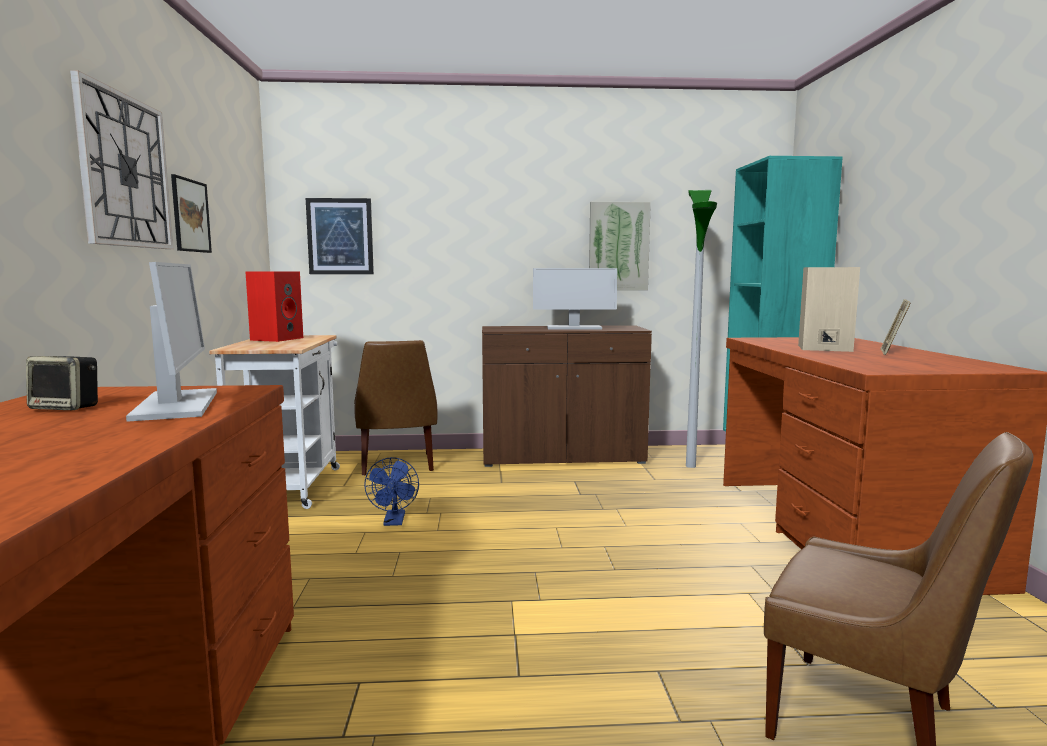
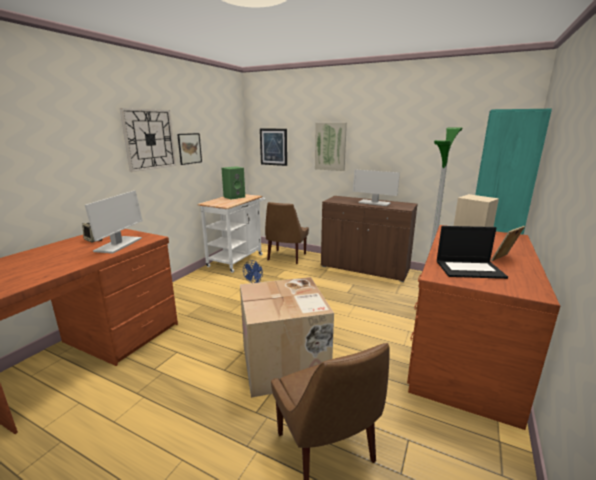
camera: 30 degrees right, 10 degrees up
(277, 339) = (234, 197): red speaker -> green speaker
(618, 246) = (412, 157): picture -> picture (330, 146)
(623, 624) = (285, 364): none -> cardboard box
(887, 362) = (470, 269): none -> laptop

